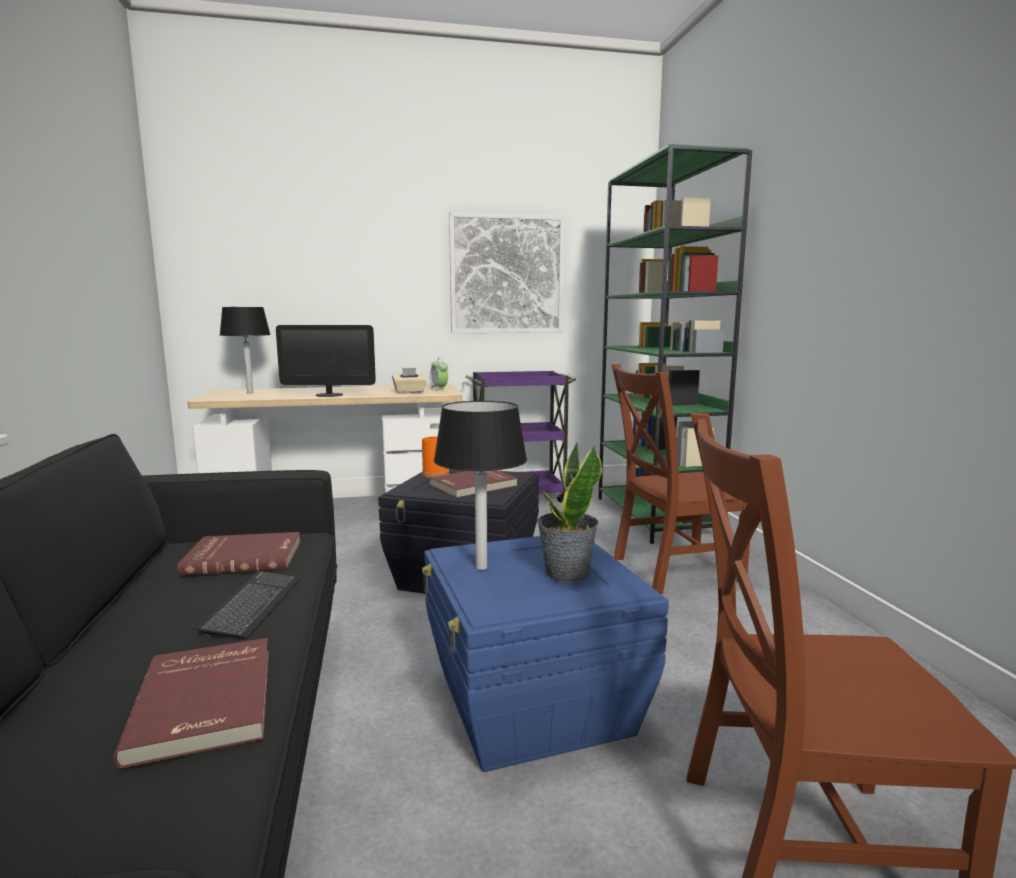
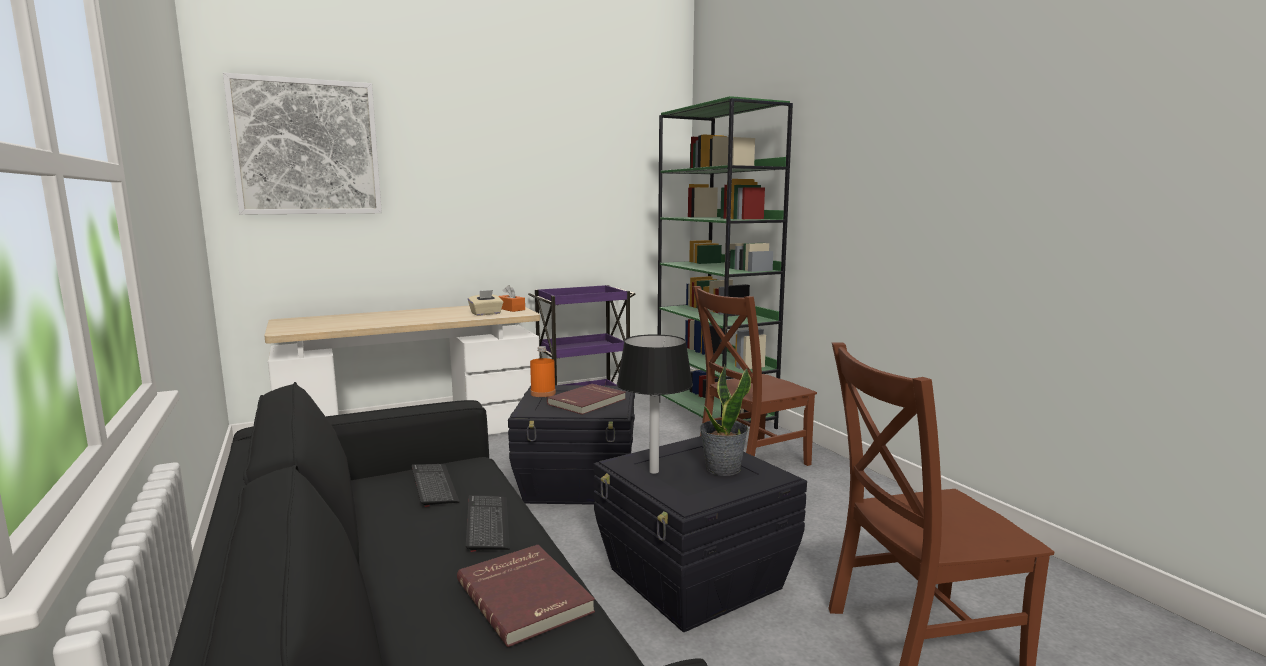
camera: 15 degrees left, 0 degrees up
(244, 557) = (434, 485): red book -> keyboard
(250, 393) = (319, 322): black table lamp -> none
(329, 395) = (409, 321): monitor -> none
(439, 389) = (511, 309): alarm clock -> orange tissue box
(507, 274) = (563, 196): picture -> picture (307, 147)
(532, 705) = (694, 579): blue storage box -> black storage box

